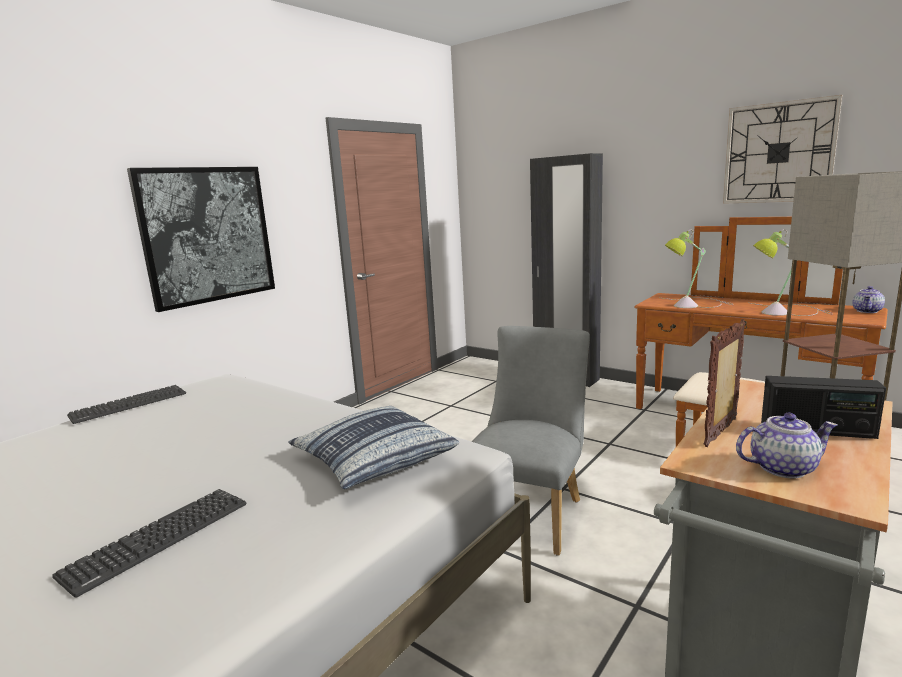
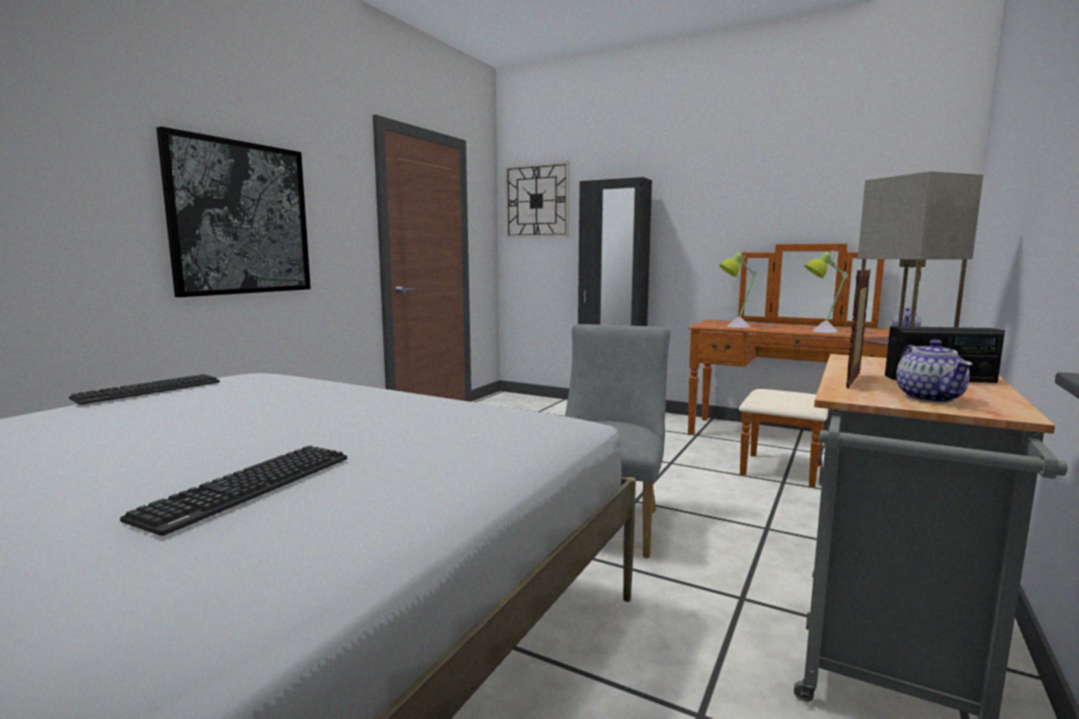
camera: 10 degrees left, 5 degrees down
(374, 460) = (479, 426): pillow -> none
(778, 153) = (820, 184): wall clock -> wall clock (537, 201)
(783, 468) = (930, 398): teapot -> teapot turned 105 degrees clockwise

